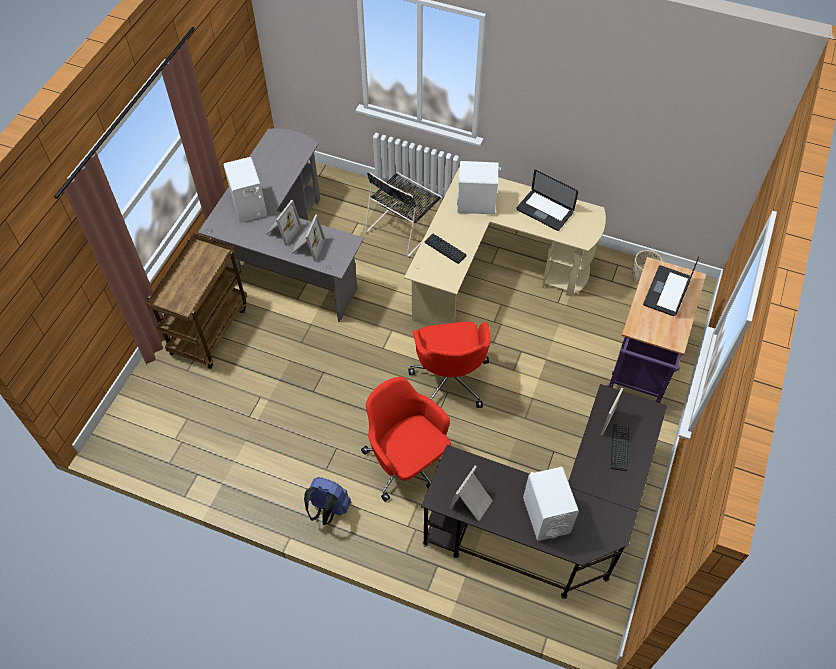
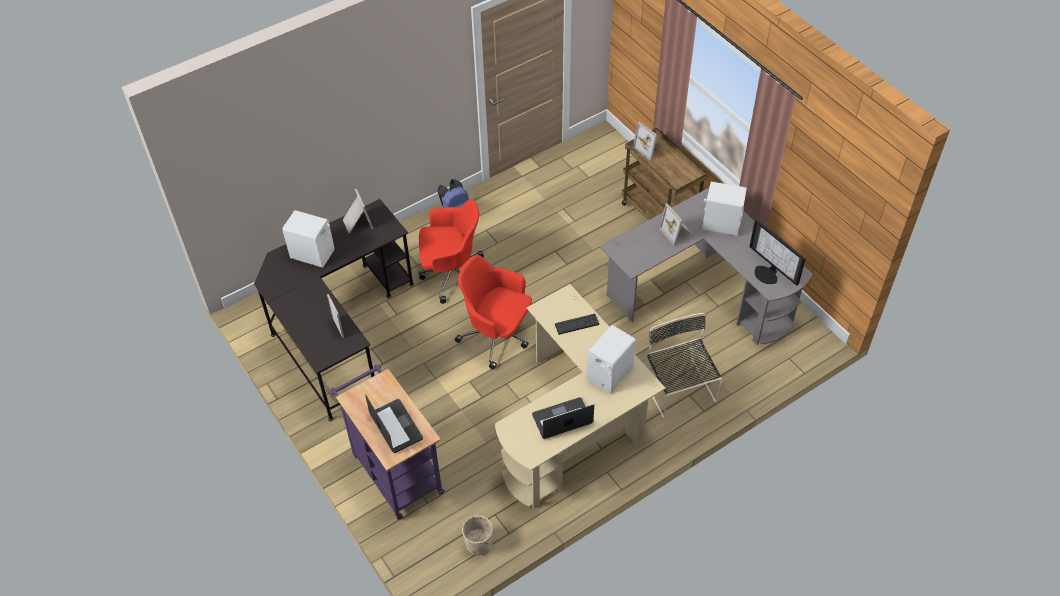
camera: 125 degrees right, 5 degrees down
(289, 154) = (768, 274): none -> monitor
(307, 247) = (647, 239): picture frame -> picture frame (650, 148)
(619, 447) = (315, 322): keyboard -> none

